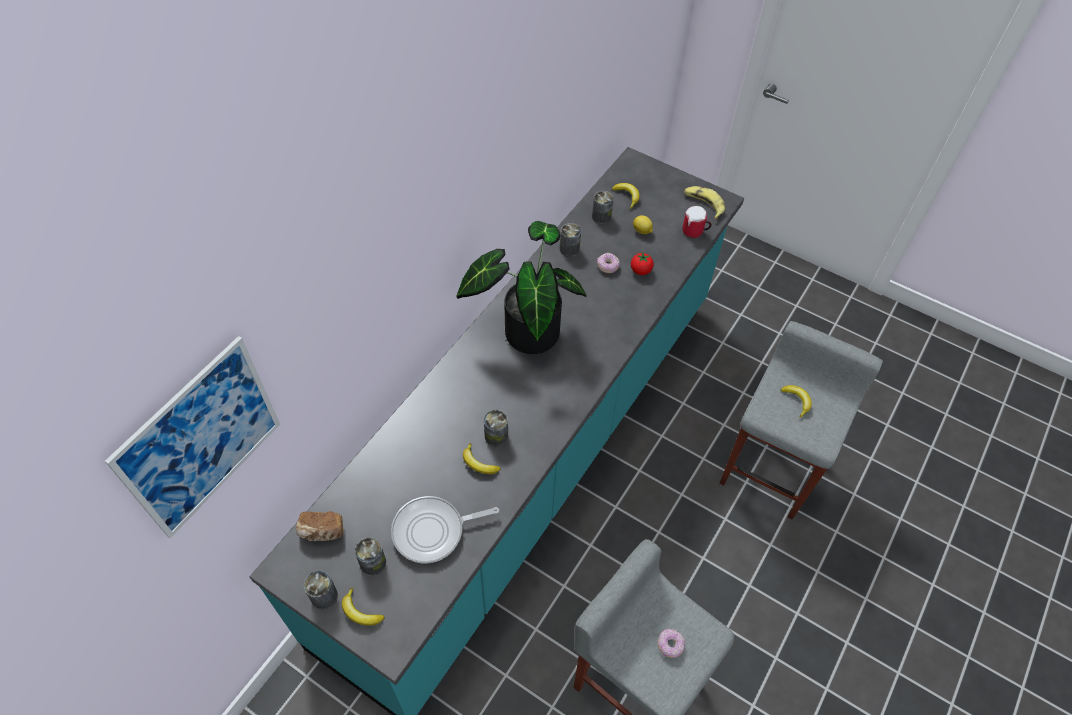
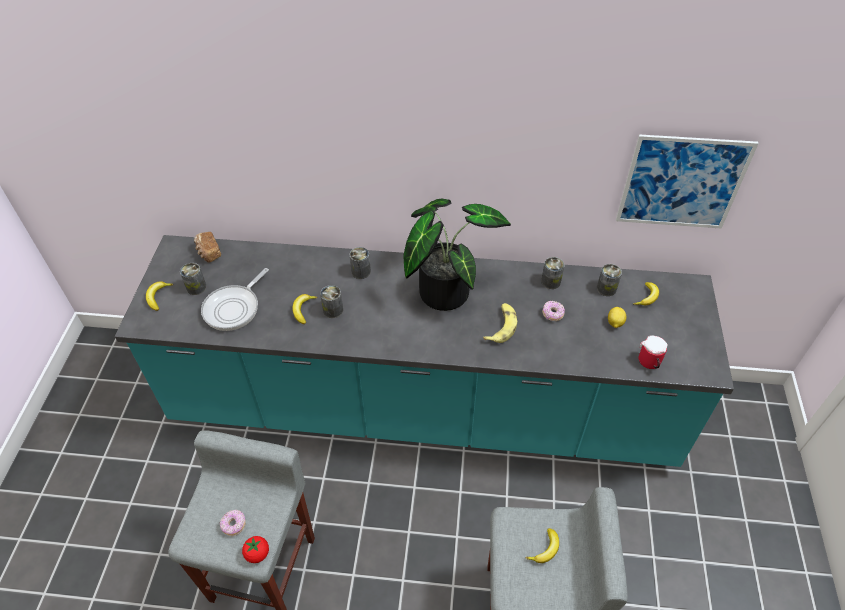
camera: 65 degrees right, 5 degrees down
(201, 439) = (142, 101): picture -> picture (682, 182)
(324, 596) = (162, 274): can -> can (361, 271)
(433, 531) = (234, 308): frying pan -> frying pan turned 105 degrees counterclockwise
(640, 270) = (567, 339): tomato -> tomato (257, 554)
(703, 204) = (691, 357): banana -> banana (501, 326)

